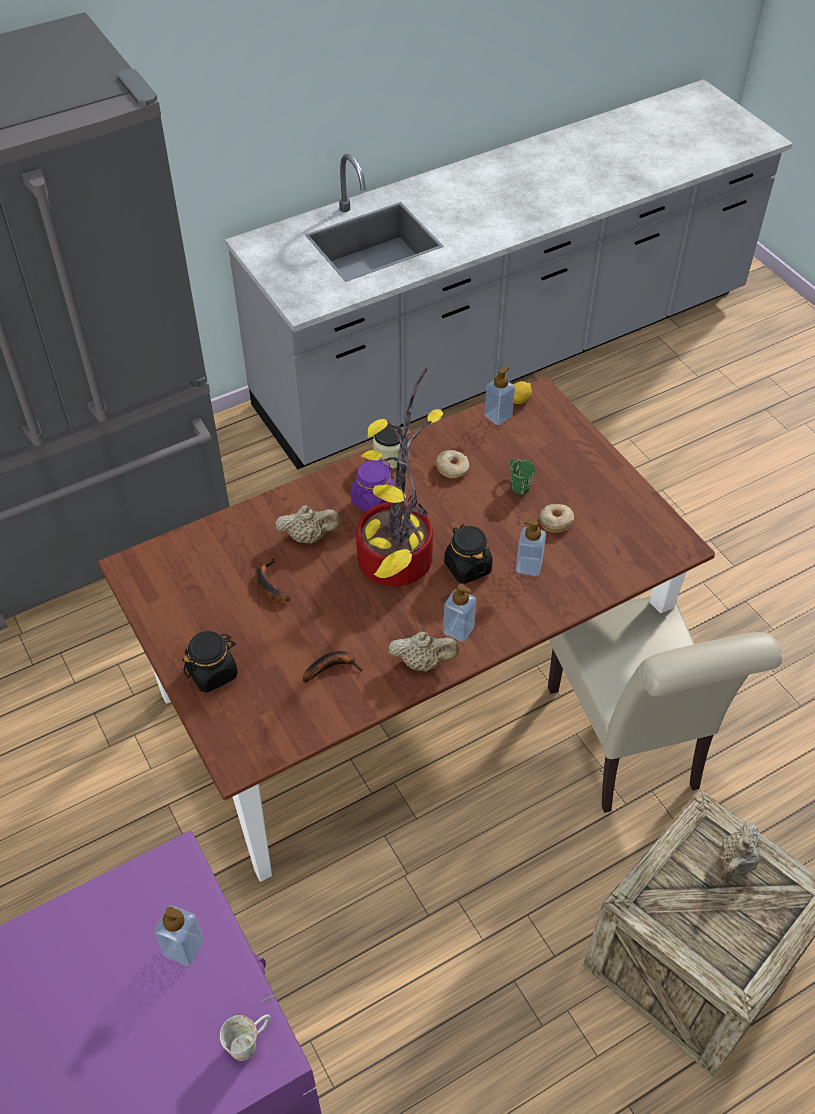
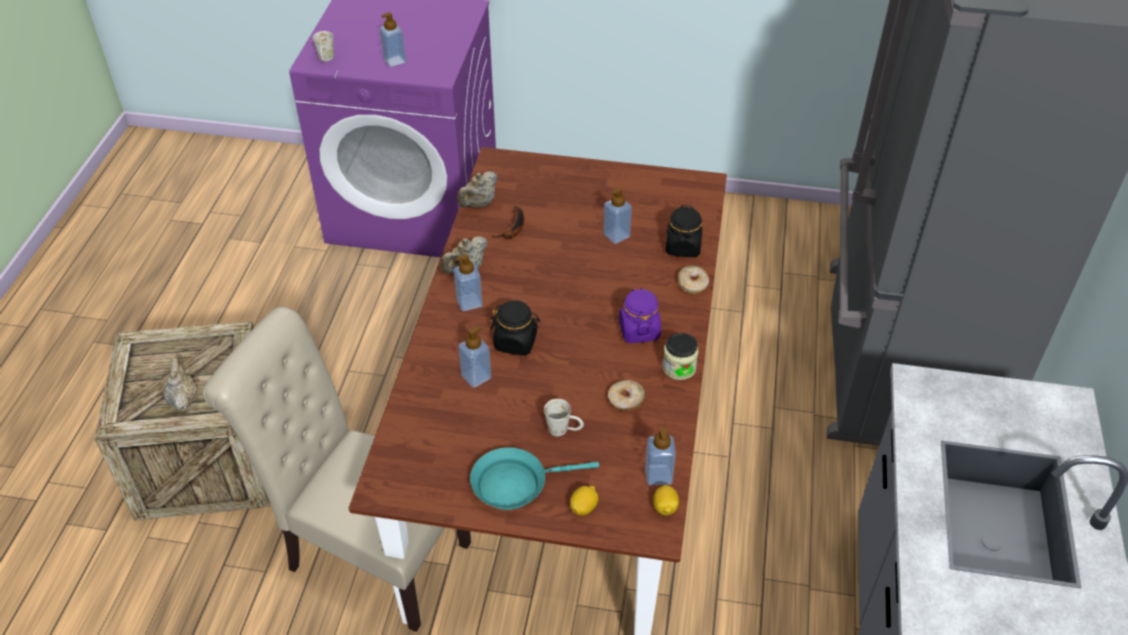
camera: 130 degrees right, 5 degrees down
(213, 672) = (571, 179): black jar -> black jar (683, 247)
(269, 584) = (616, 235): banana -> soap dispenser
(309, 536) = (640, 277): beige teapot -> beige teapot (479, 204)
(400, 564) = (560, 308): potted plant -> none
(517, 484) = (564, 430): green mug -> white mug
(555, 521) = (498, 425): donut -> donut (692, 284)
(565, 436) = (583, 507): none -> lemon
(590, 479) = (515, 484): none -> turquoise frying pan

